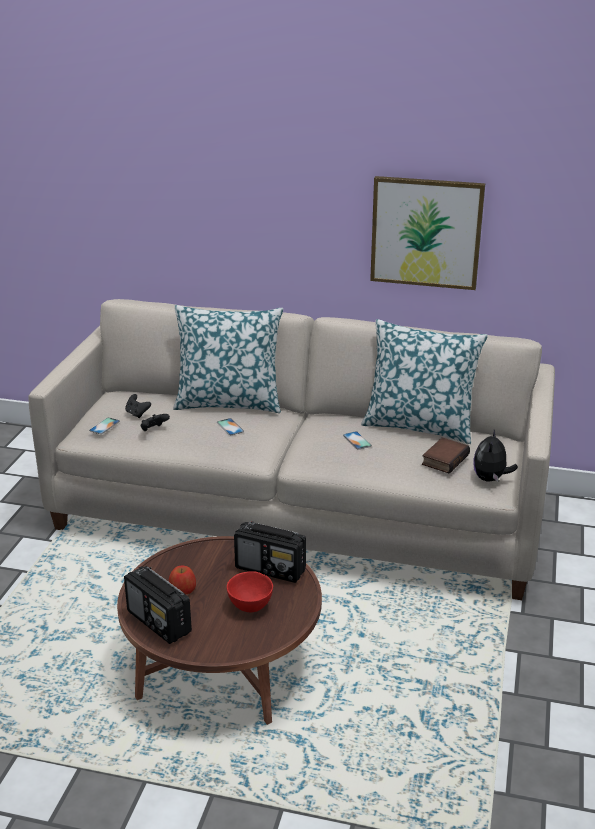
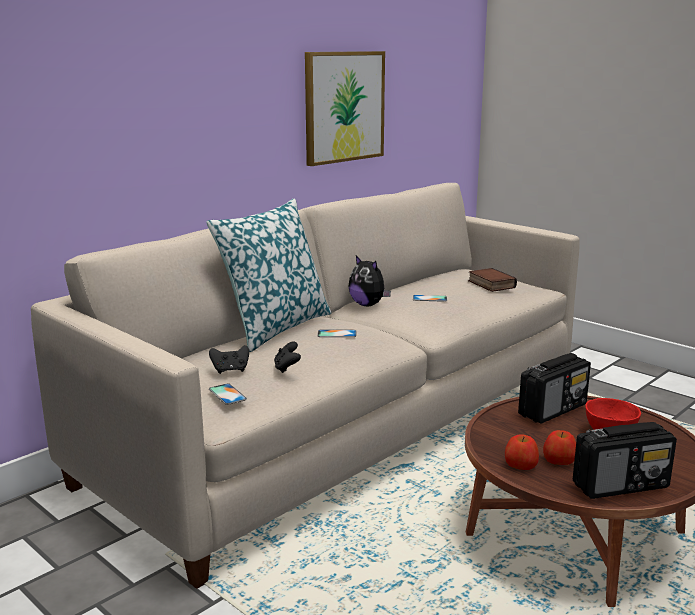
camera: 60 degrees left, 10 degrees down
(163, 574) = (520, 465): none -> apple
(419, 426) = (422, 280): pillow -> none
(490, 479) = (524, 285): plush toy -> plush toy (368, 305)

